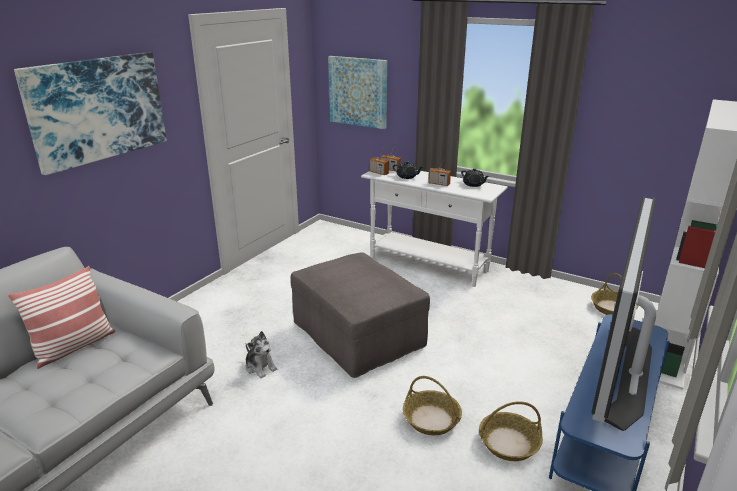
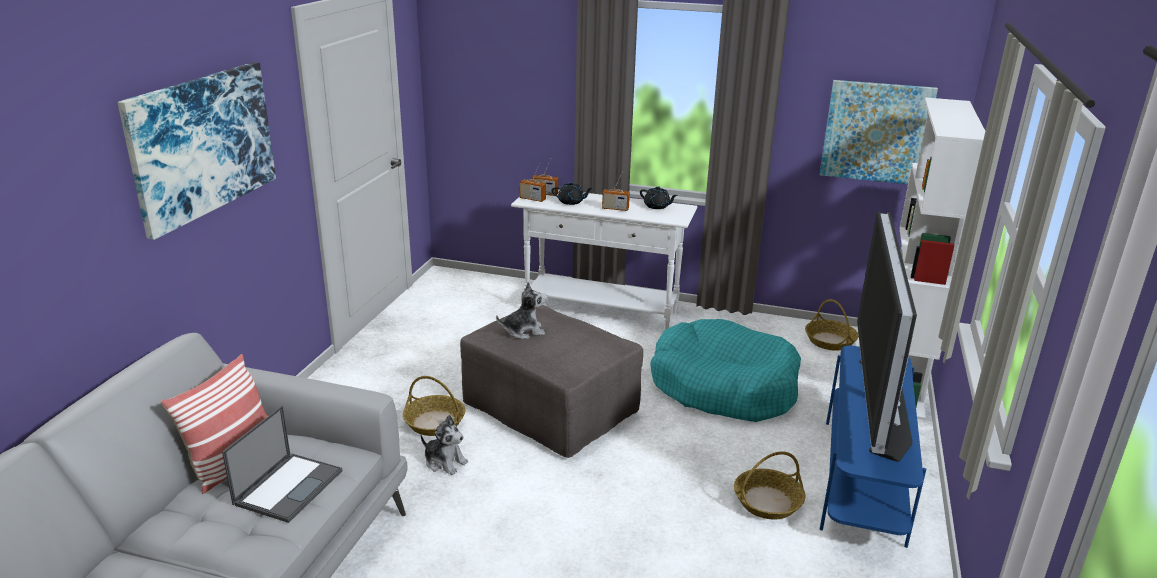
camera: 15 degrees left, 0 degrees up
(97, 372) = (289, 486): none -> laptop
(338, 272) = (524, 331): none -> plush toy
(358, 92) = (488, 93): picture -> picture (876, 132)
(432, 419) = (675, 490): basket -> basket (435, 422)
(505, 335) = (723, 386): none -> turquoise dog bed

